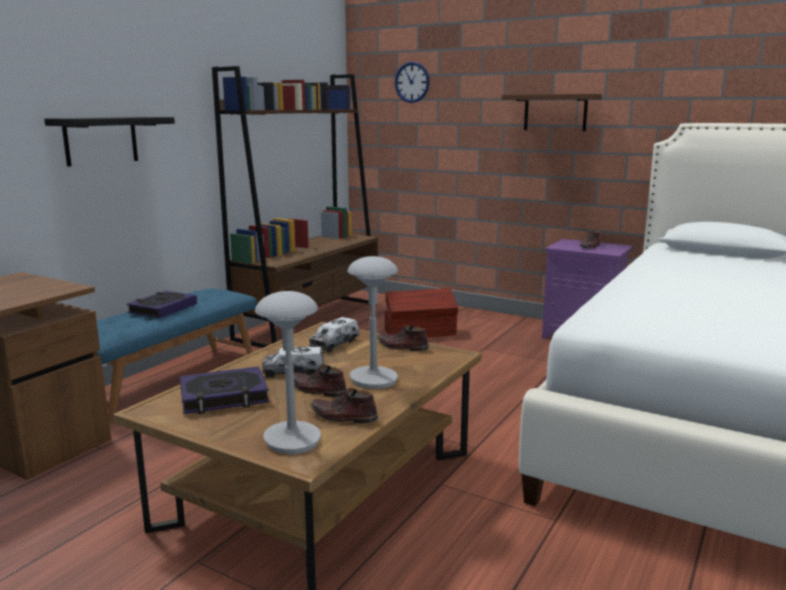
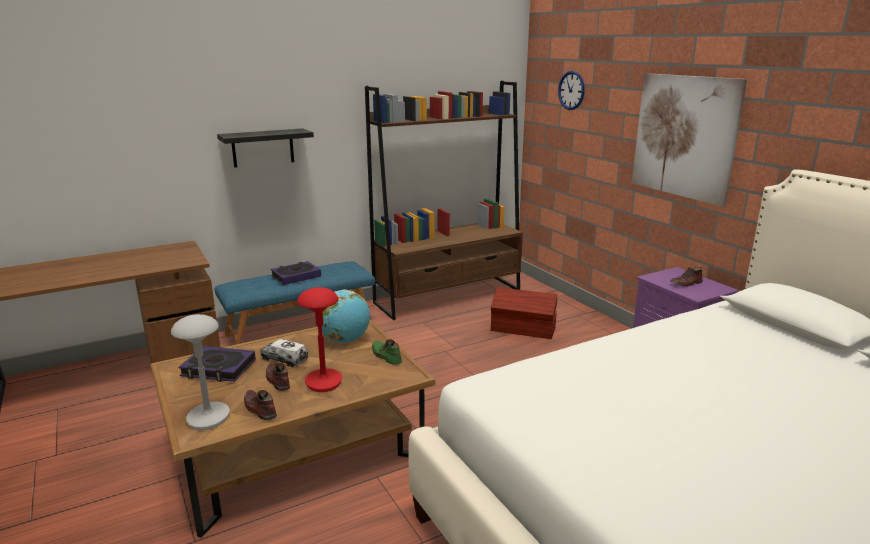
camera: 30 degrees right, 5 degrees up
(334, 344) = (345, 340): toy truck -> globe
(373, 379) = (323, 382): grey table lamp -> red table lamp
(401, 347) = (385, 356): brown shoe -> green shoe
(555, 112) = (684, 136): brown shelf -> picture

